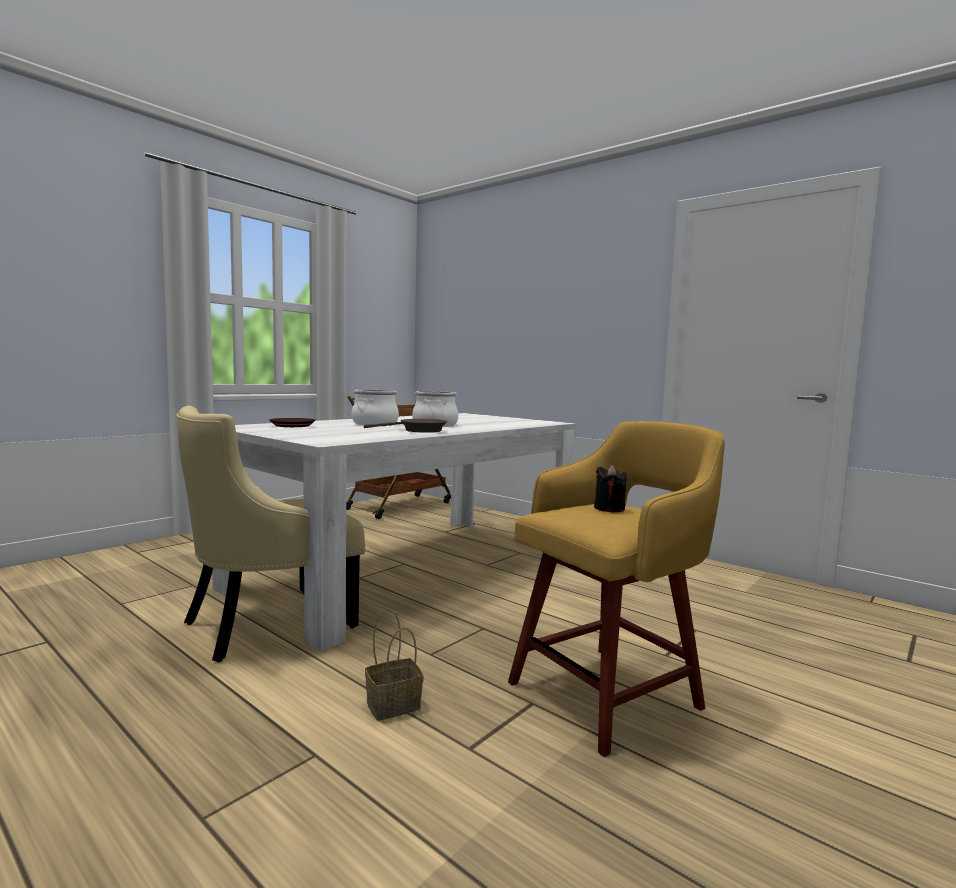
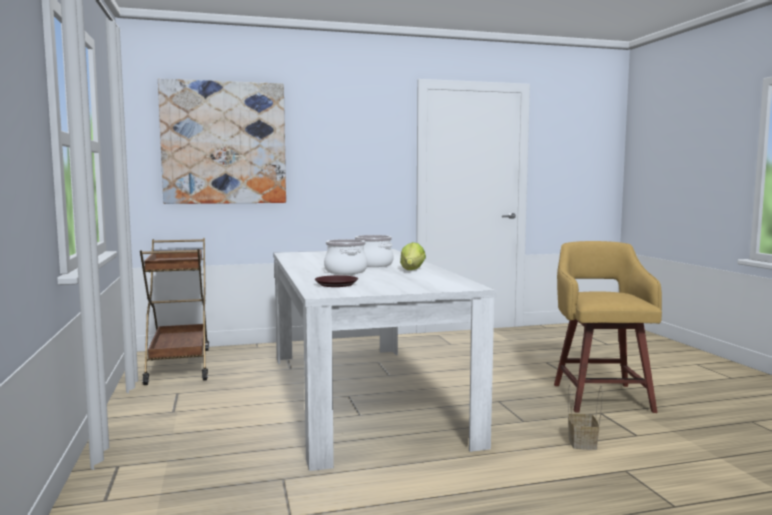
camera: 55 degrees left, 0 degrees up
(272, 623) = (421, 457): beige chair -> none
(418, 430) = (412, 270): brown frying pan -> lettuce
(478, 306) = (224, 143): none -> picture
(609, 508) = (599, 293): black candle -> none

